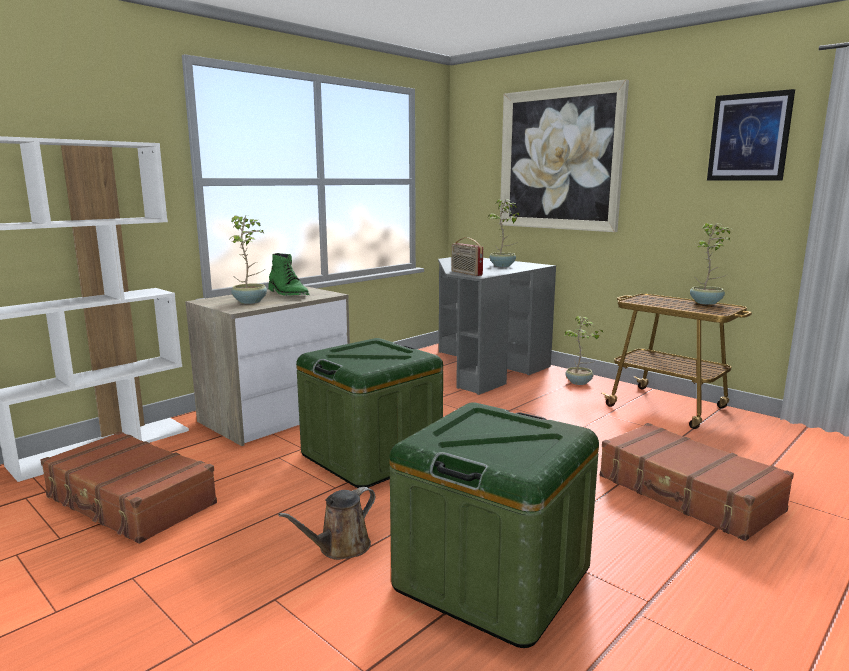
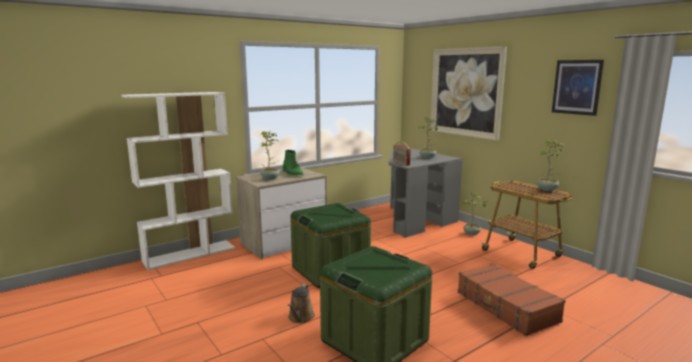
camera: 10 degrees right, 0 degrees up
(130, 501) = (200, 284): brown suitcase -> none
(340, 548) = (300, 318): brown watering can -> brown watering can turned 45 degrees counterclockwise

